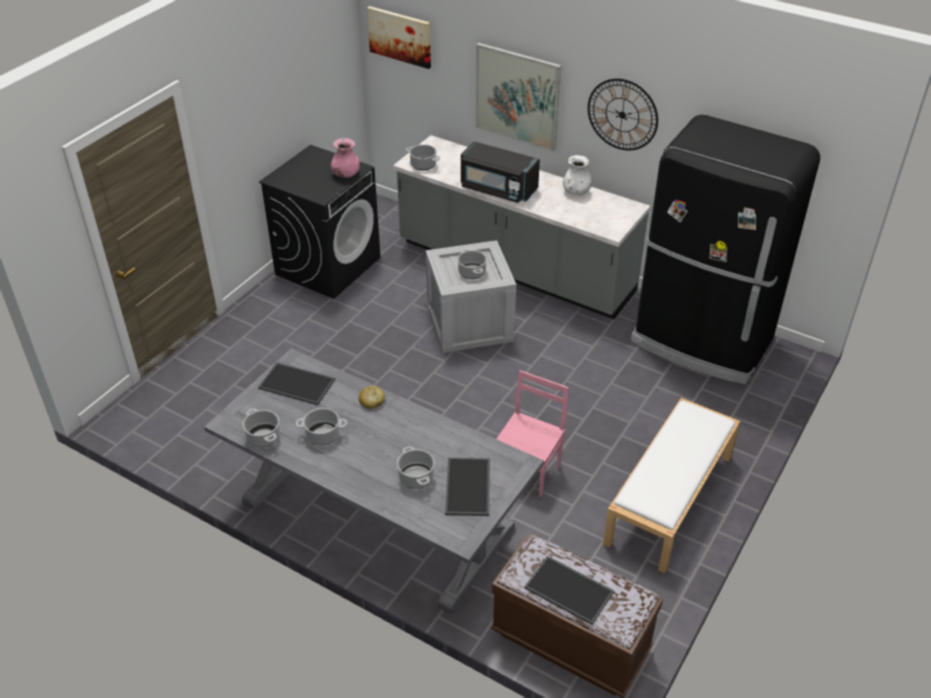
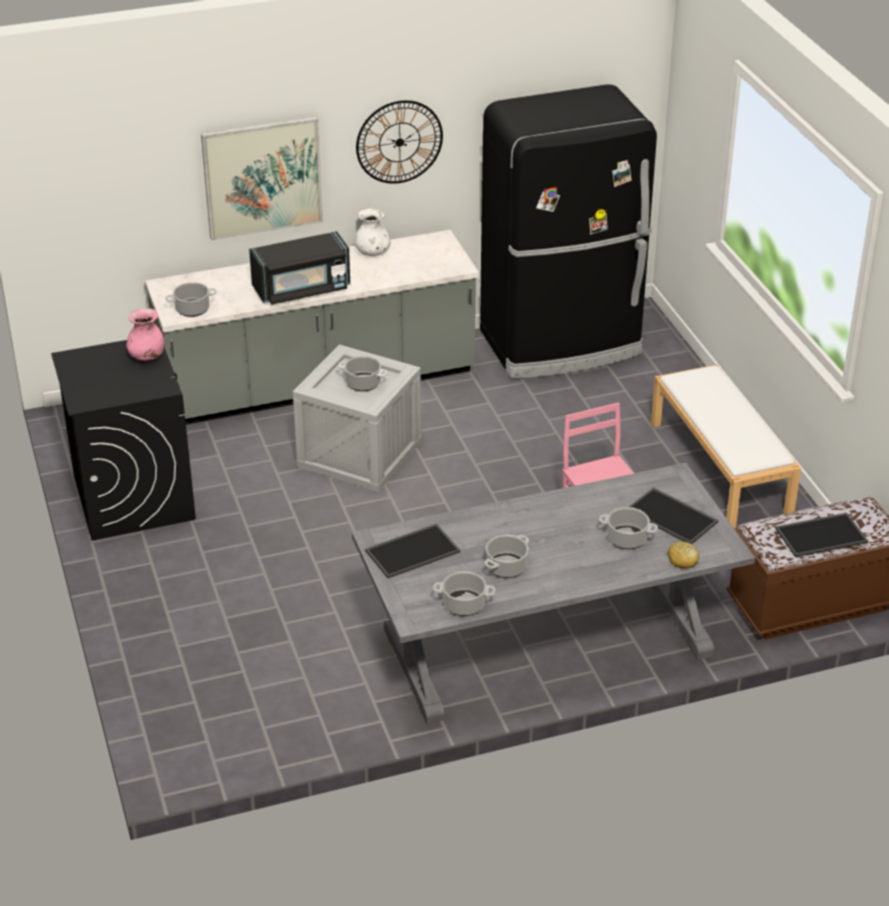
camera: 50 degrees left, 5 degrees down
(372, 401) = (495, 518): bread -> bread (683, 560)
(400, 36) = (81, 171): picture -> none

